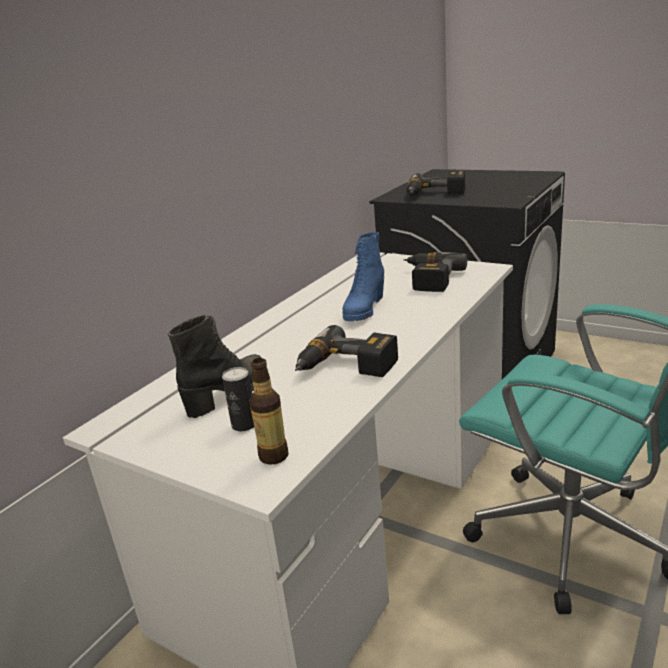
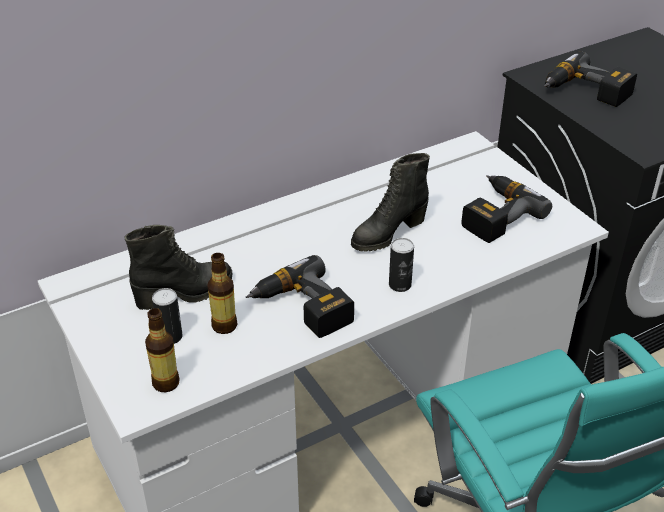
camera: 25 degrees right, 15 degrees up
(289, 400) = (224, 326): none -> bottle
(364, 309) = (387, 234): blue boot -> black boot
(407, 330) = (400, 285): none -> can

